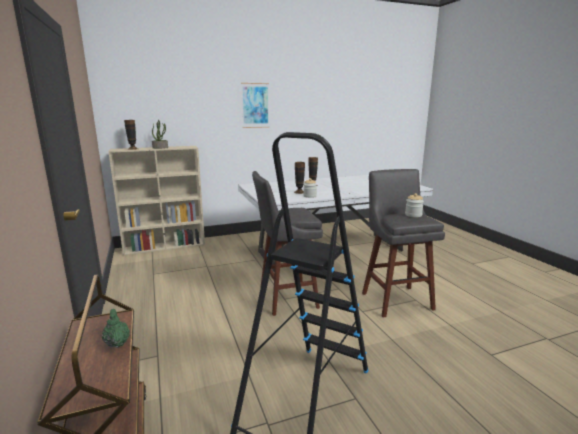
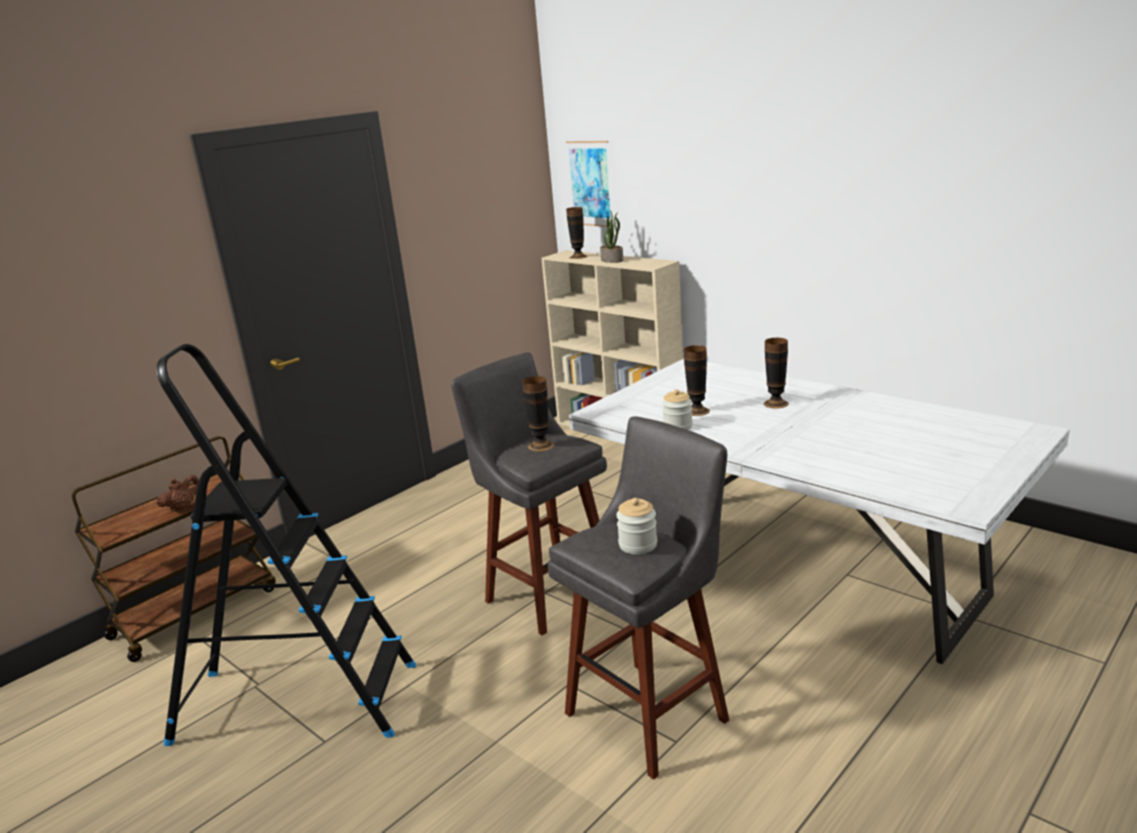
camera: 65 degrees right, 5 degrees up
(117, 342) = (182, 508): green teapot -> brown teapot
(255, 105) = (795, 186): picture -> picture (590, 183)
(293, 212) = (541, 445): none -> vase

